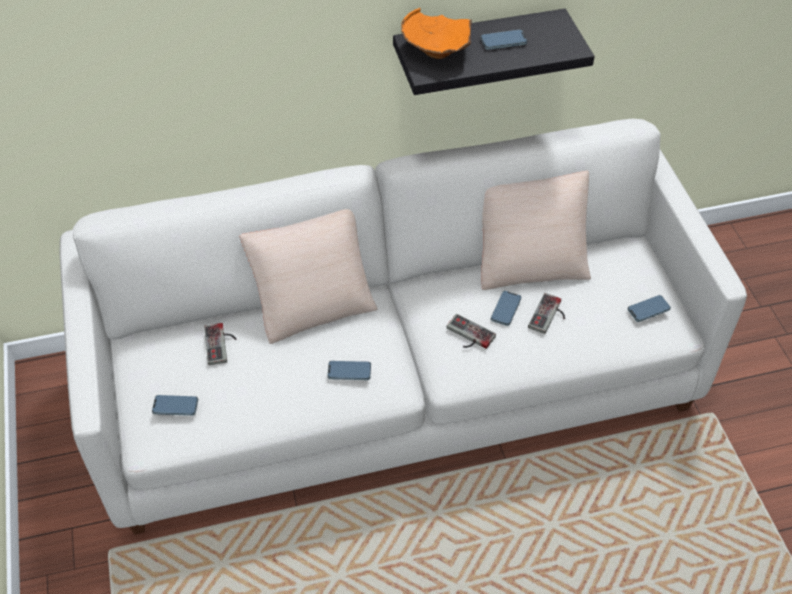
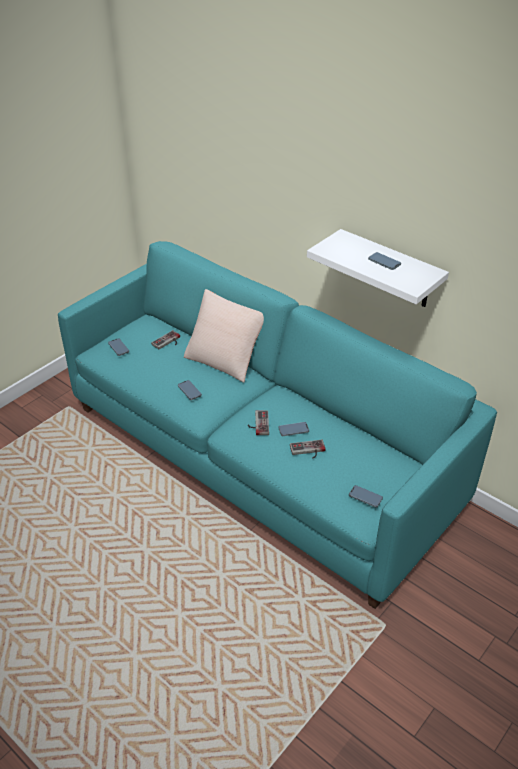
camera: 55 degrees right, 10 degrees down
(397, 381) = (260, 456): white sofa -> turquoise sofa
(436, 52) = (344, 246): orange bowl -> none
(478, 49) = (390, 270): black shelf -> white shelf
(530, 261) = (345, 425): beige pillow -> none

